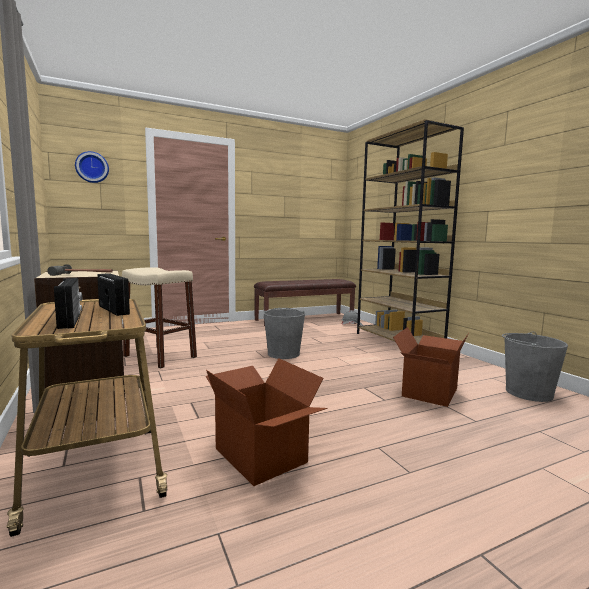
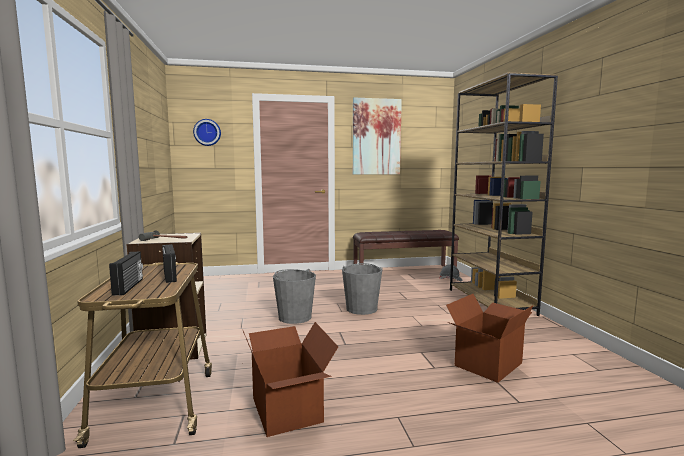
camera: 15 degrees right, 0 degrees up
(160, 356) = (250, 304): beige stool -> none
(276, 185) = (376, 137): none -> picture
(528, 393) = (605, 376): grey bucket -> grey bucket (294, 317)

